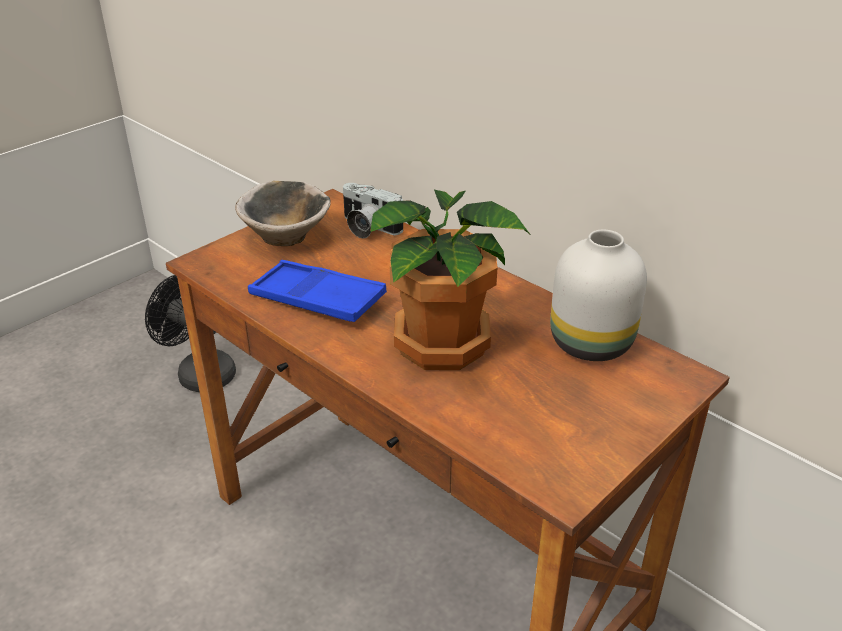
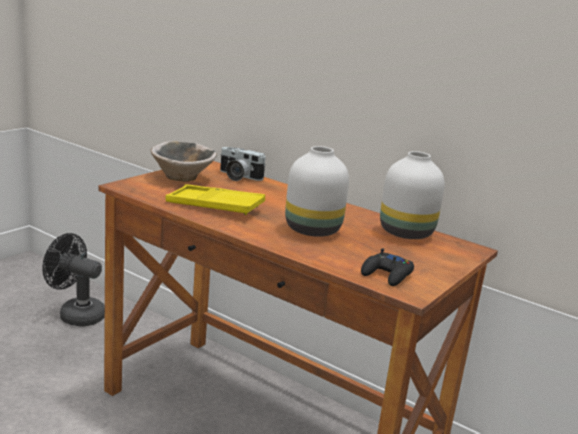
camera: 10 degrees left, 15 degrees down
(317, 299) = (215, 206): blue tray -> yellow tray
(446, 345) = (311, 229): potted plant -> white vase
(537, 448) = (387, 275): none -> black game controller

